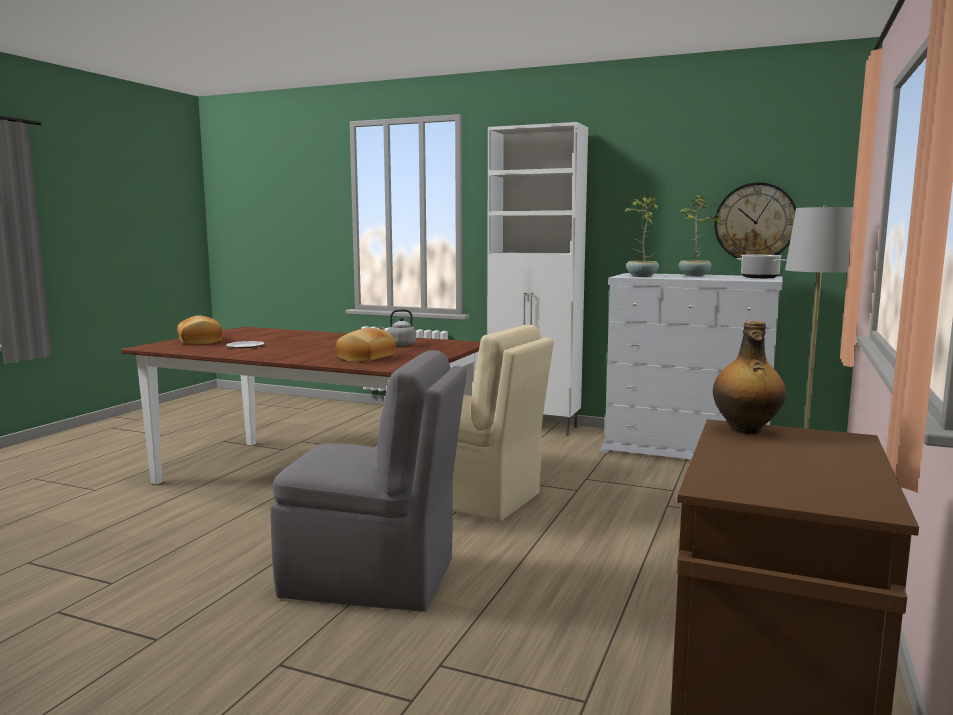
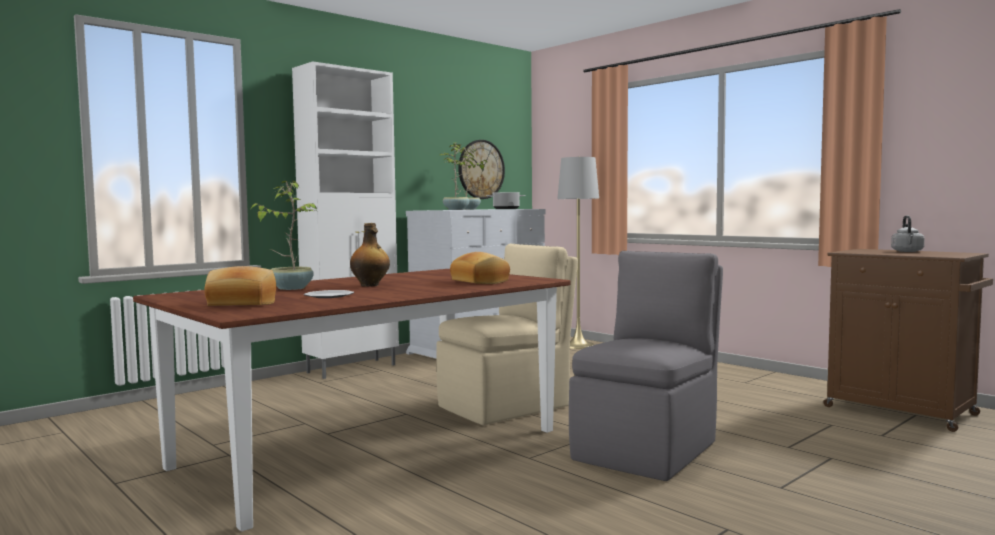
camera: 65 degrees left, 5 degrees down
(292, 336) = (291, 288): none -> potted plant
(400, 345) = (422, 276): grey kettle -> grey kettle (907, 251)
(745, 430) = (852, 251): bottle -> bottle (370, 285)

